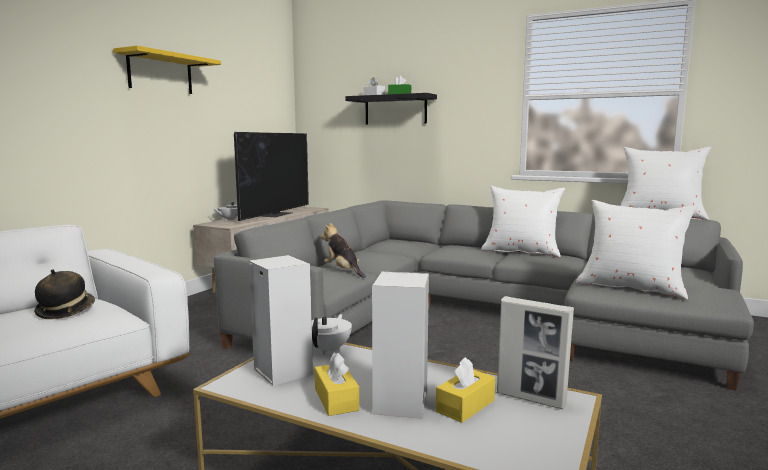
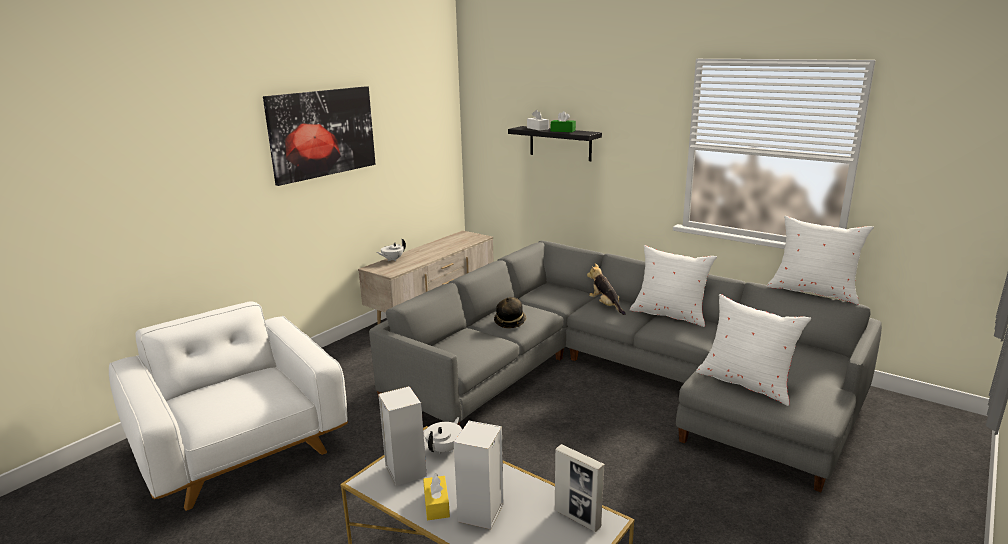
camera: 10 degrees right, 10 degrees up
(66, 311) = (253, 390): hat -> hat (510, 322)
(160, 73) = (322, 133): yellow shelf -> picture
(276, 214) = (438, 249): television -> none
(343, 271) = (485, 339): plush toy -> plush toy (605, 305)
(465, 406) = (526, 520): yellow tissue box -> none

